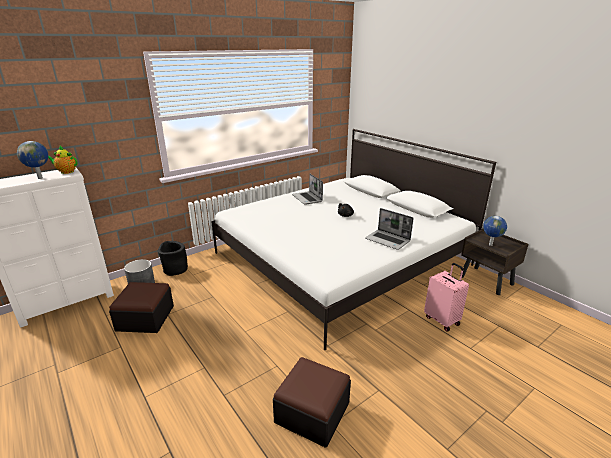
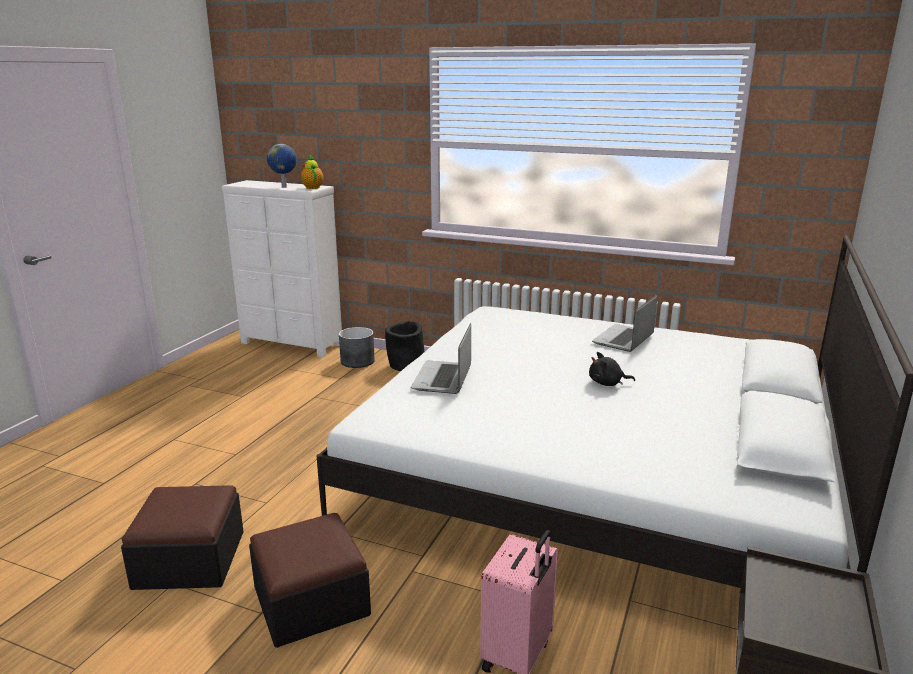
camera: 60 degrees right, 5 degrees down
(145, 318) = (298, 388): ottoman -> ottoman (311, 601)
(388, 240) = (558, 441): laptop -> laptop (443, 379)
(490, 244) = (777, 599): globe -> none

